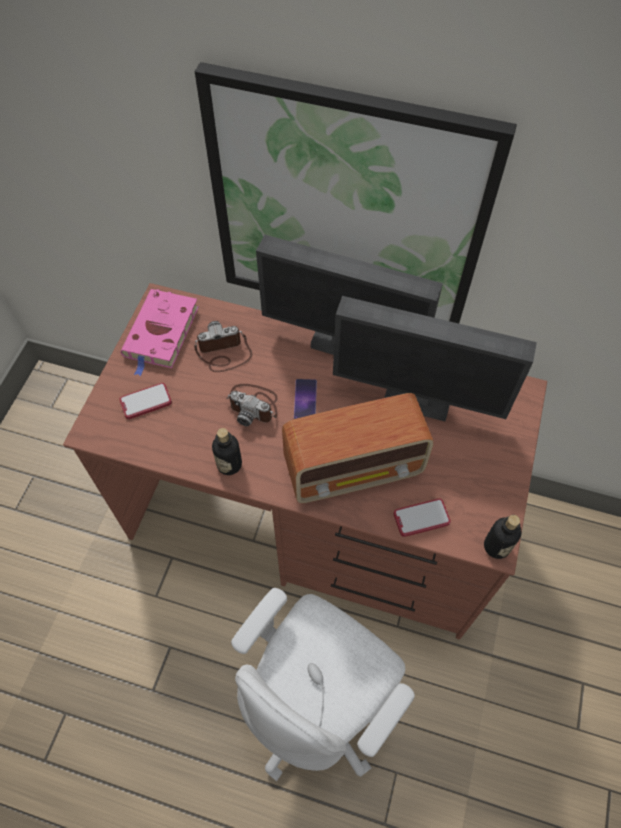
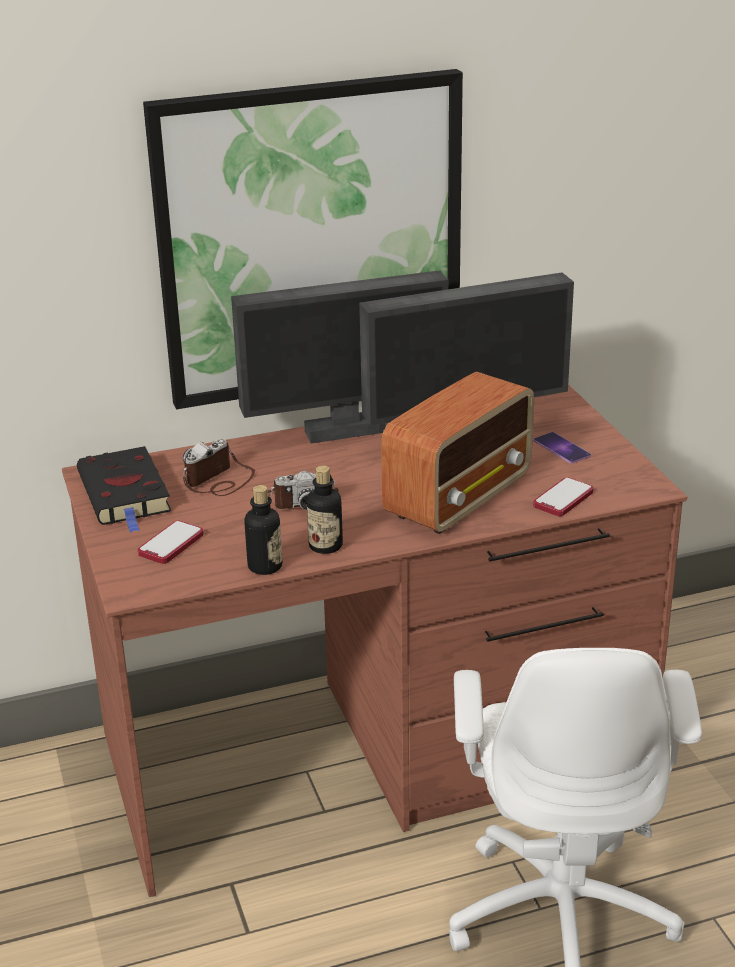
camera: 35 degrees left, 30 degrees down
(161, 334) = (125, 495): pink book -> black book
(305, 400) = (350, 476): phone -> phone (561, 448)
(496, 546) = (651, 486): bottle -> bottle (265, 566)

